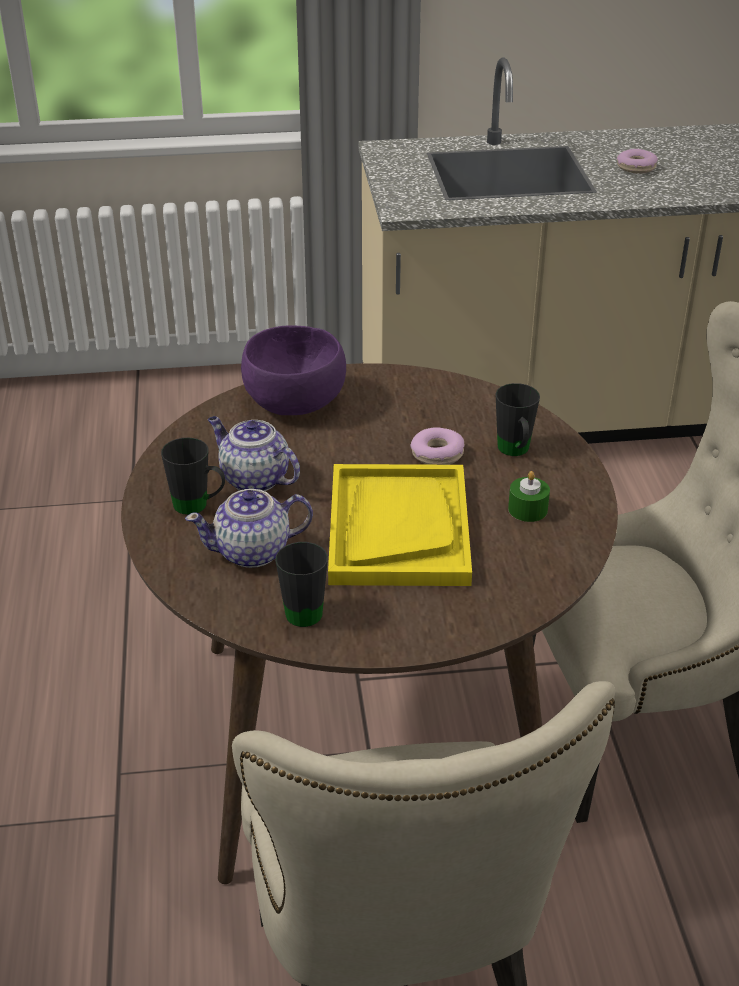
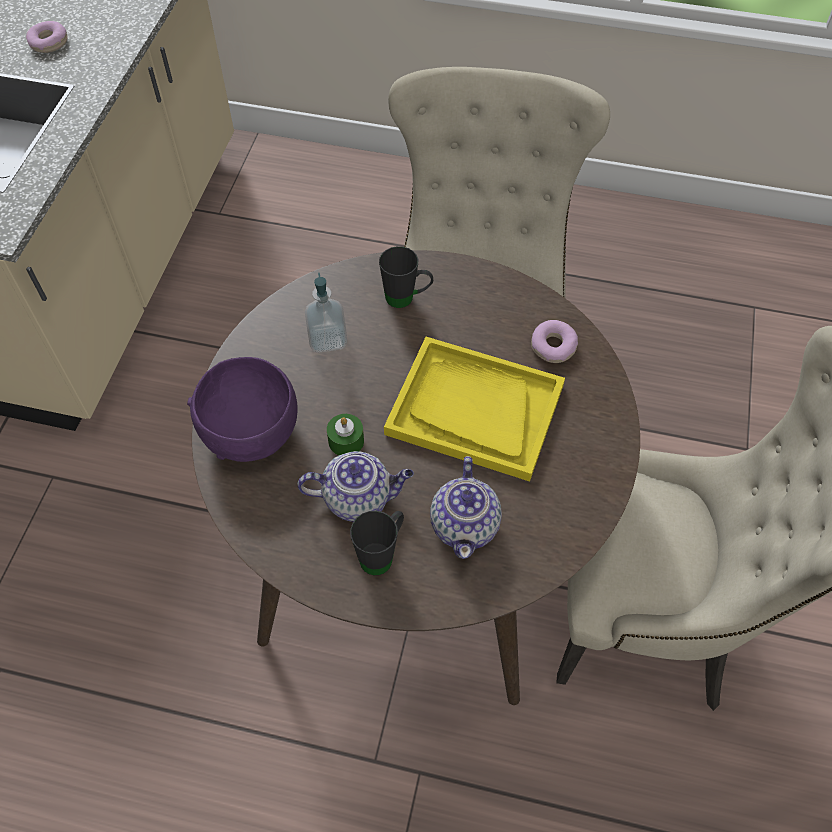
camera: 70 degrees left, 20 degrees up
(253, 479) = (359, 498): teapot -> teapot turned 150 degrees counterclockwise
(303, 607) = (551, 507): black mug -> none
(428, 417) = (327, 339): none -> soap dispenser
(437, 454) = (385, 350): donut -> donut (553, 346)
(527, 509) = (484, 318): green candle -> green candle (346, 441)

